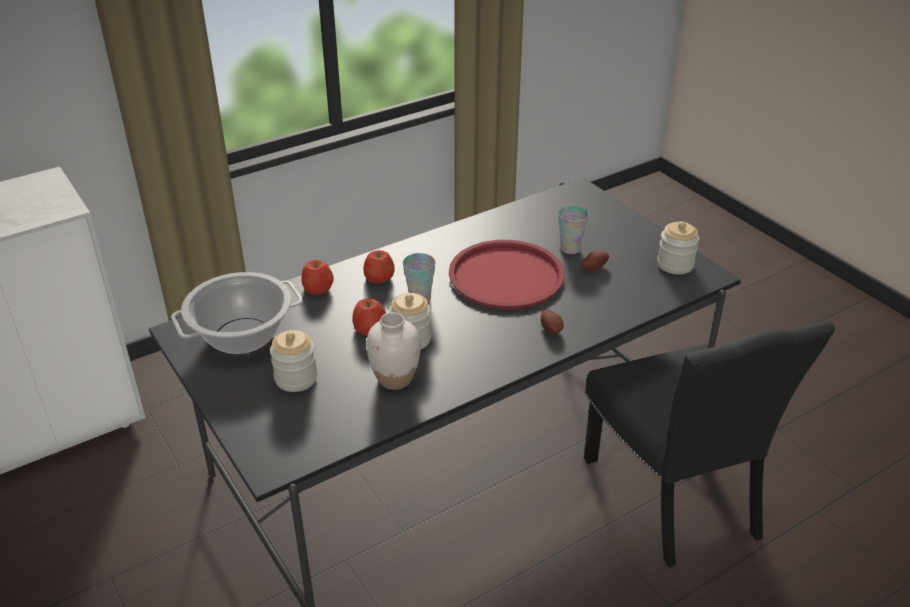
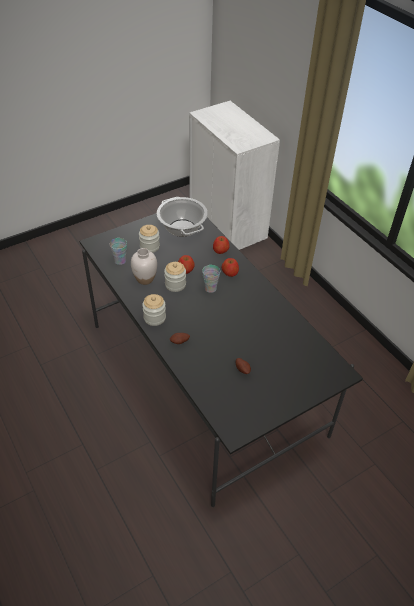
camera: 90 degrees right, 10 degrees up
(506, 275) = (233, 326): red tray -> none
(570, 248) = (264, 359): cup -> cup (120, 261)
(672, 492) = (175, 486): black chair -> none
(675, 264) = (247, 415): jar -> jar (154, 318)

